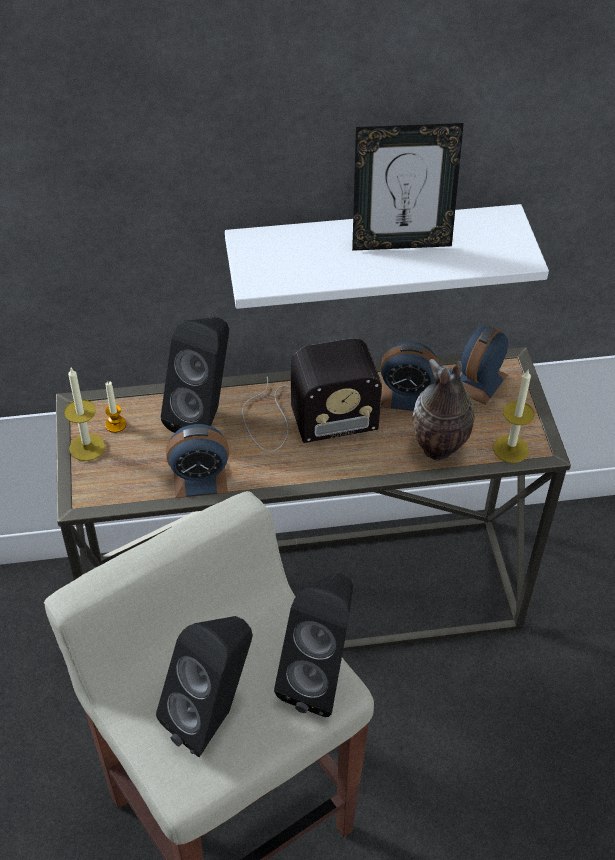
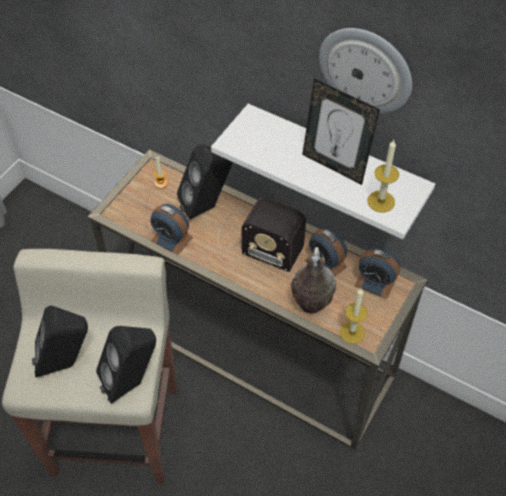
camera: 40 degrees right, 5 degrees up
(87, 447) = (136, 187): candle -> candle (381, 201)
(411, 86) = (366, 69): none -> wall clock
(479, 382) = (375, 282): alarm clock -> alarm clock turned 135 degrees counterclockwise

